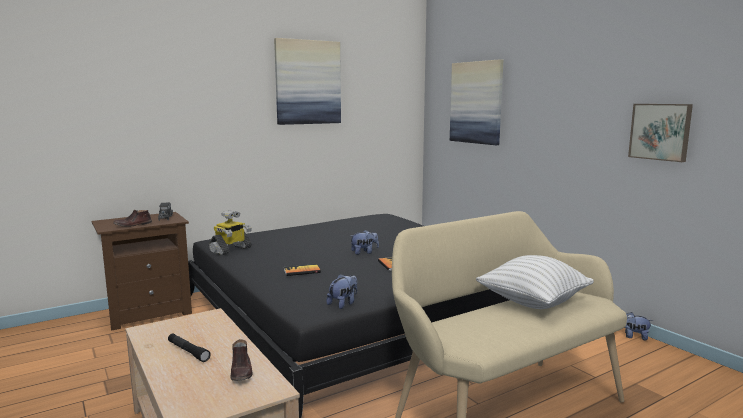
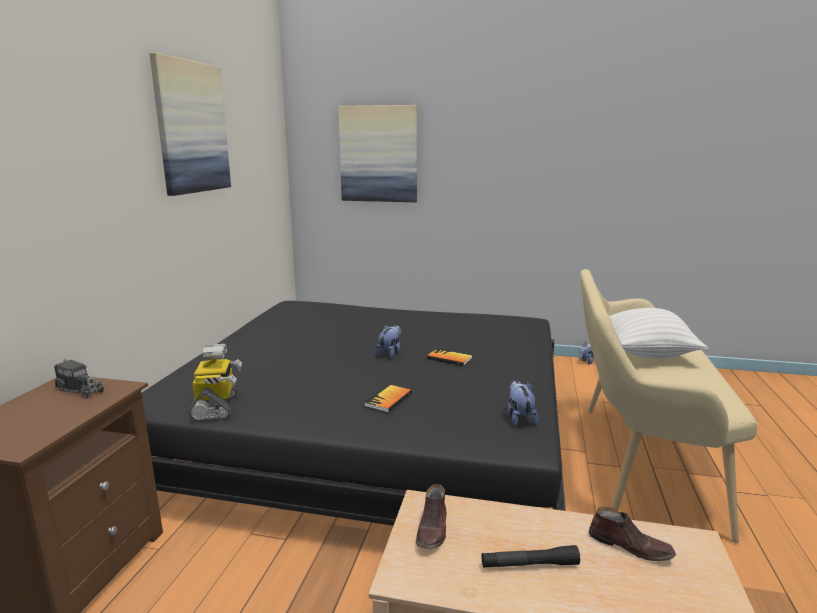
camera: 45 degrees left, 5 degrees up
(133, 225) = (57, 422): brown shoe -> brown shoe (433, 529)
(660, 131) = (604, 180): picture -> none

